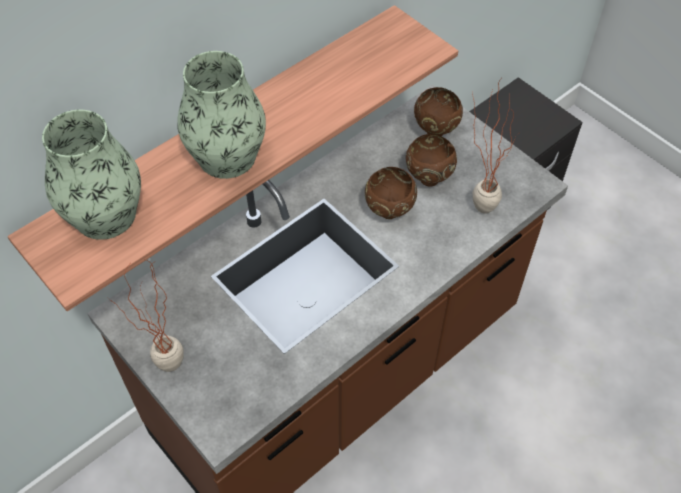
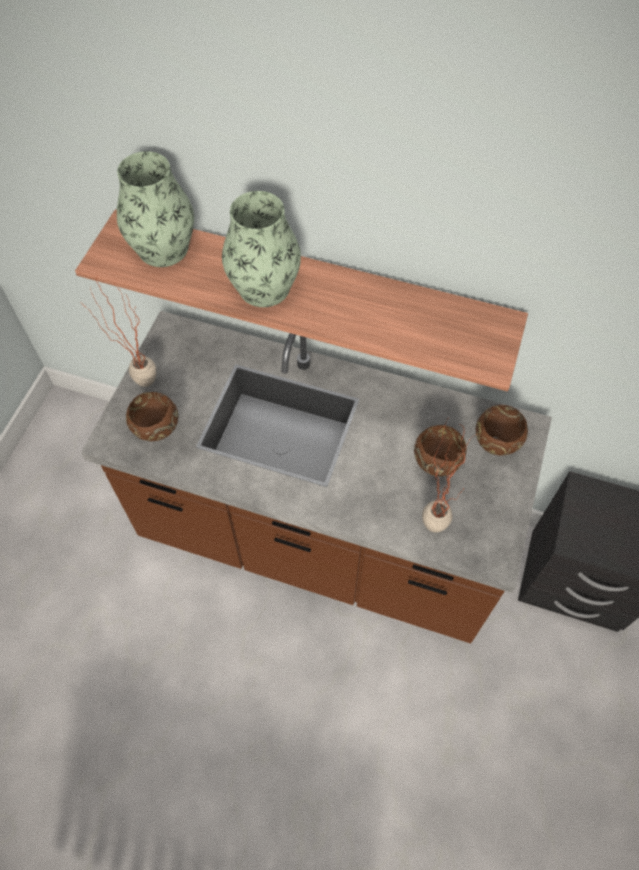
camera: 60 degrees right, 5 degrees up
(389, 213) = (377, 453): brown bowl -> brown bowl (157, 432)

